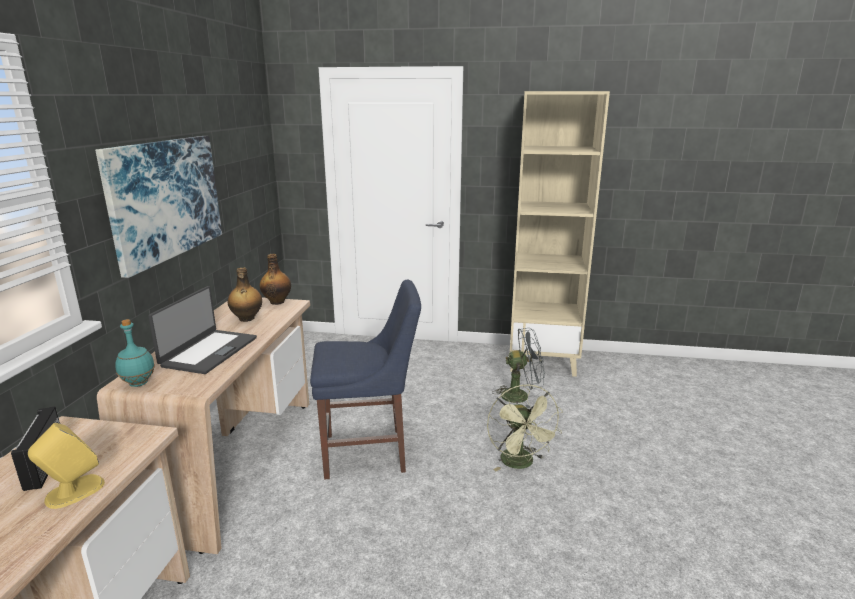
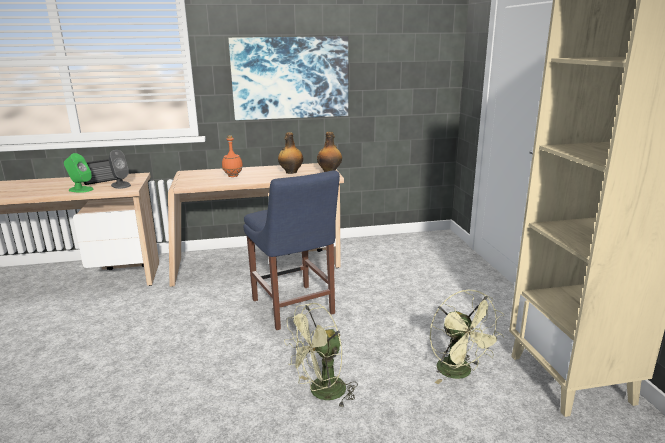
camera: 70 degrees right, 0 degrees up
(74, 492) = (80, 189): yellow speaker -> green speaker
(113, 444) = (121, 185): none -> grey speaker
(138, 383) = (186, 174): turquoise bottle -> none
(209, 351) = (233, 176): laptop -> orange bottle
(520, 395) = (460, 373): grey fan -> green fan

